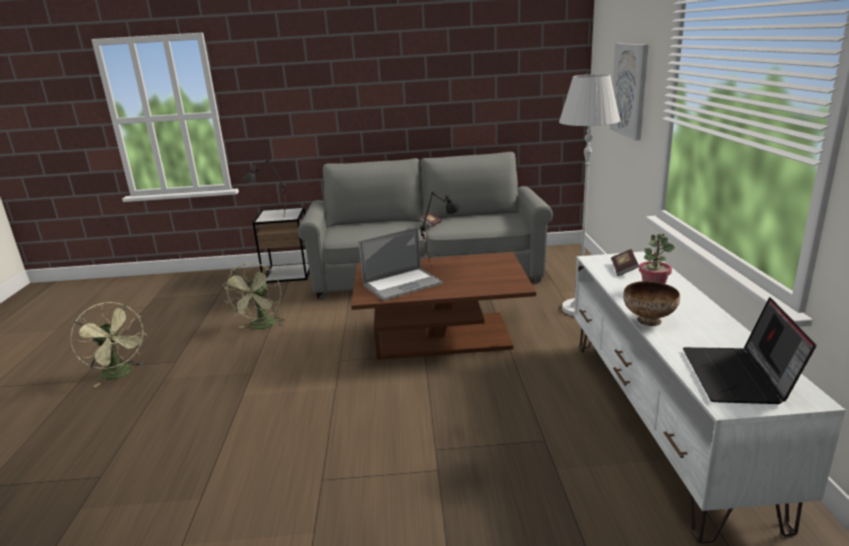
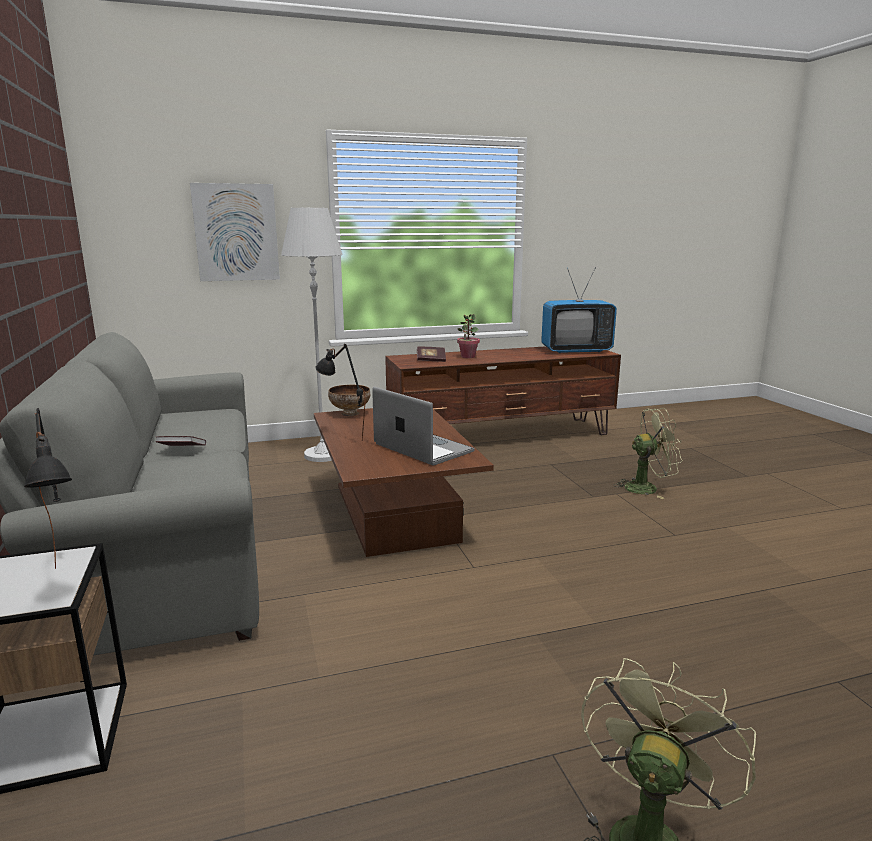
camera: 105 degrees left, 5 degrees down
(262, 327) = (381, 676): green fan -> green fan (647, 488)
(648, 320) = (520, 358): bowl -> bowl (349, 414)
(662, 420) = (502, 436): white tv stand -> brown tv stand
(739, 377) = (576, 350): laptop -> television

